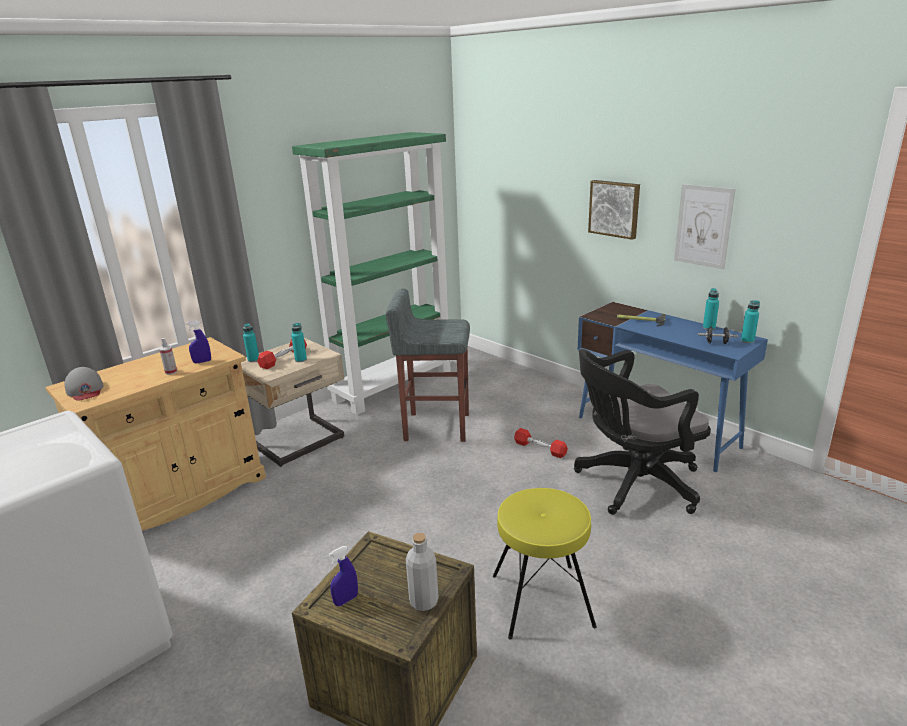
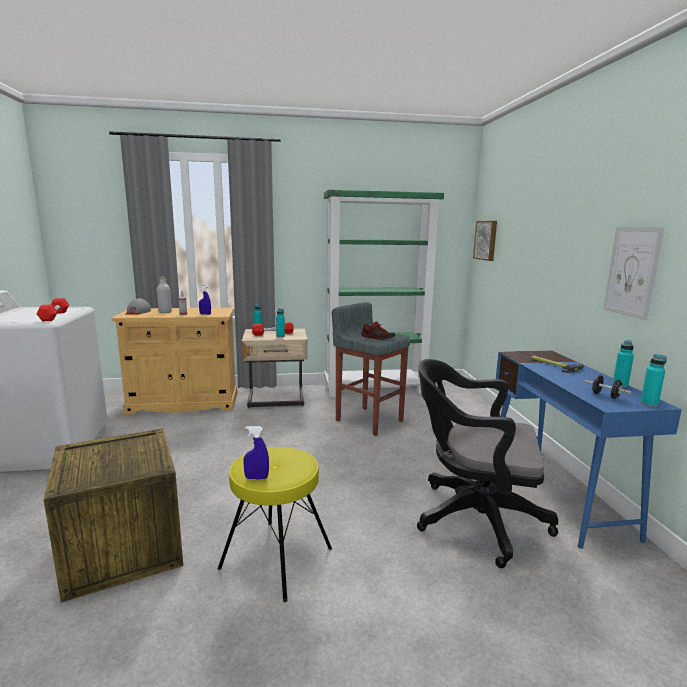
camera: 35 degrees right, 10 degrees down
(346, 600) = (86, 454): blue spray bottle -> blue spray bottle (256, 478)
(424, 601) = (112, 474): grey bottle -> grey bottle (165, 312)
(444, 332) = (377, 338): none -> shoe
(540, 449) = (426, 461): red dumbbell -> red dumbbell (54, 316)
(614, 208) = (563, 257): picture -> picture (486, 240)

